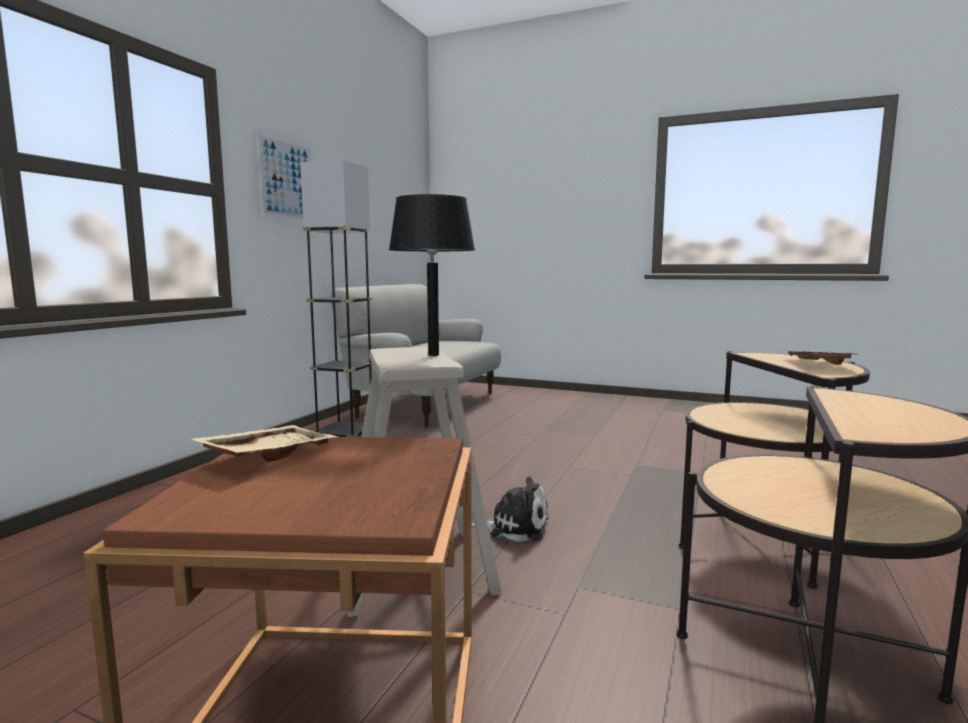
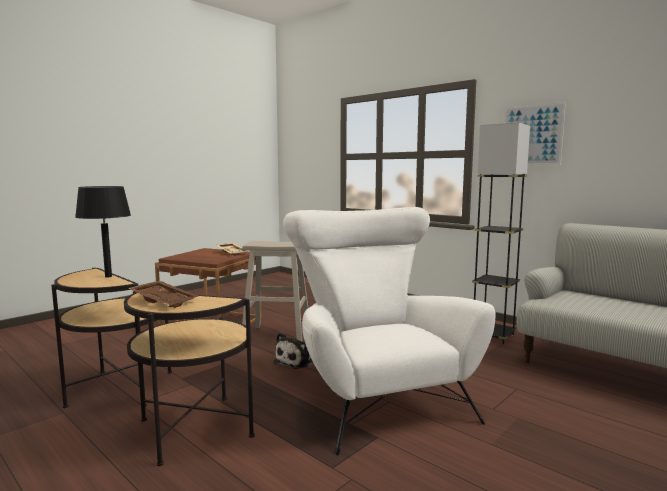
camera: 110 degrees right, 0 degrees up
(433, 355) = (276, 245): black table lamp -> black table lamp (108, 276)
(565, 471) = (376, 396): none -> white armchair

